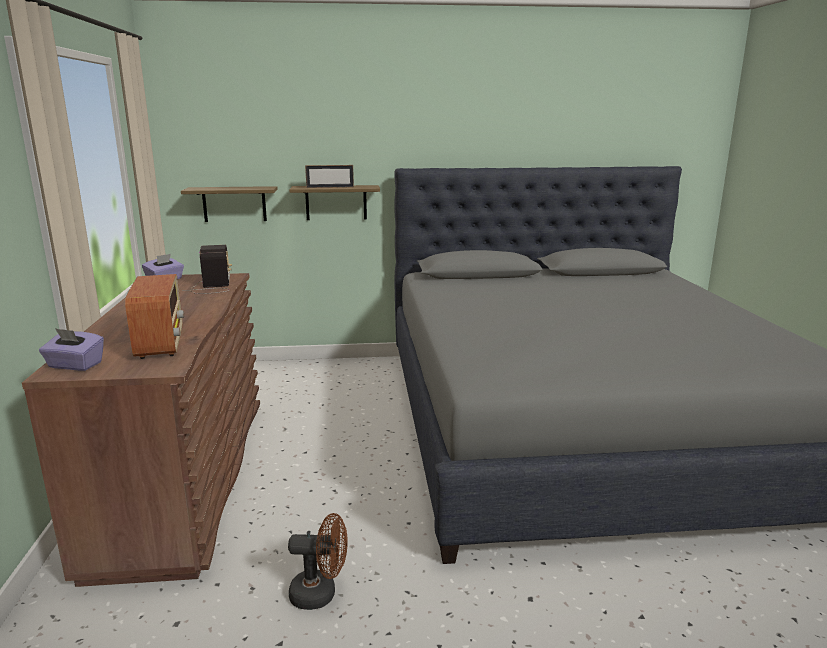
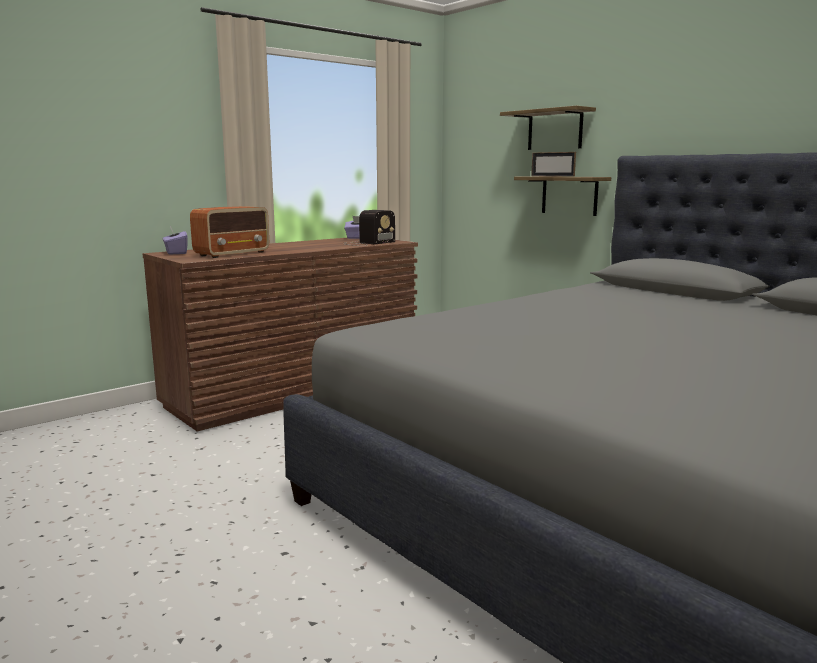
camera: 55 degrees right, 5 degrees down
(234, 204) = (489, 193): shelf -> shelf (555, 130)
(320, 594) = (214, 470): brown fan -> none

